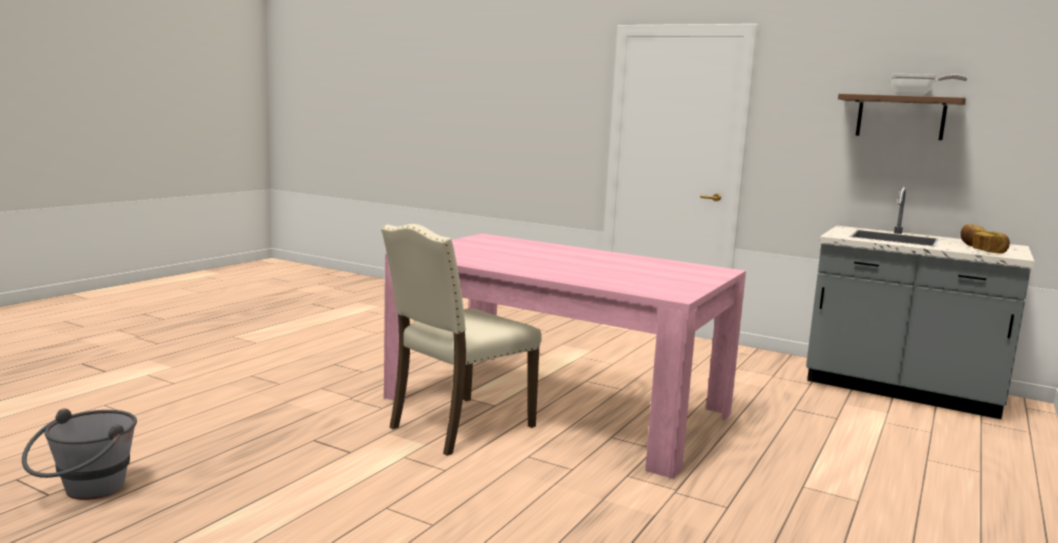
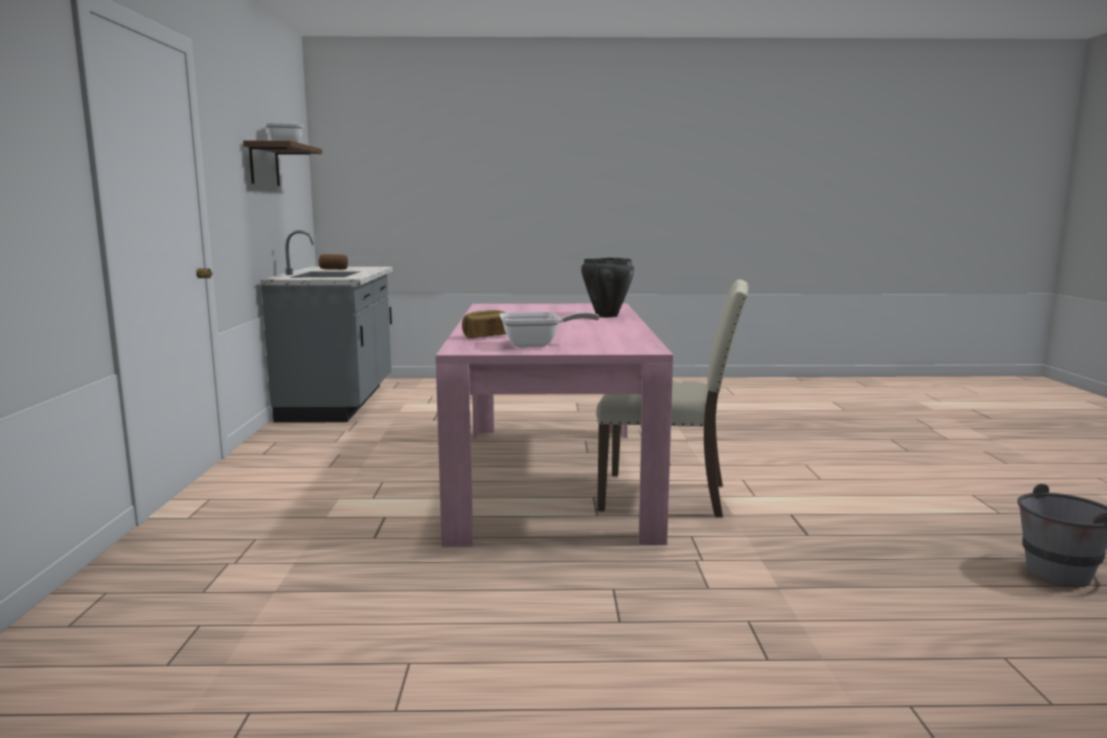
camera: 120 degrees left, 0 degrees up
(474, 245) = (537, 345): none -> frying pan
(586, 277) = (606, 316): none -> black cooking pot
(990, 252) = (368, 268): bread -> bread (485, 336)

